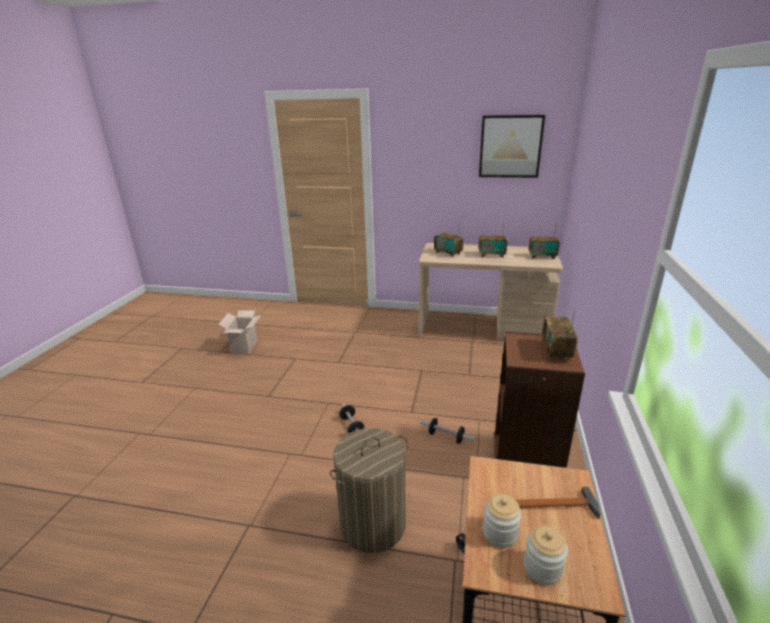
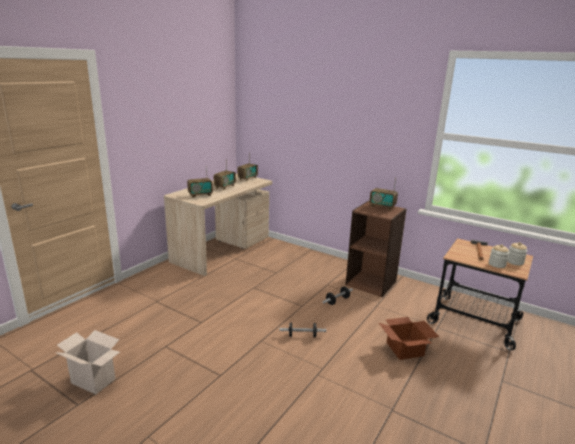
camera: 70 degrees left, 5 degrees down
(373, 525) = (406, 349): laundry basket -> cardboard box
(510, 146) = (204, 102): picture -> none

